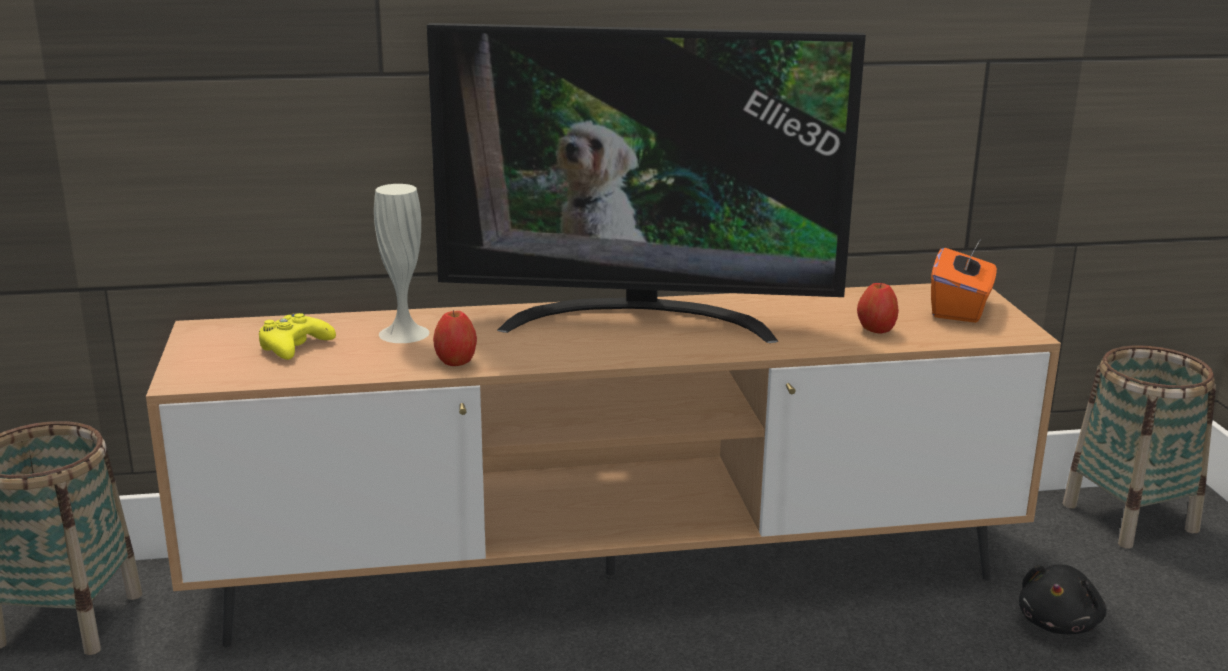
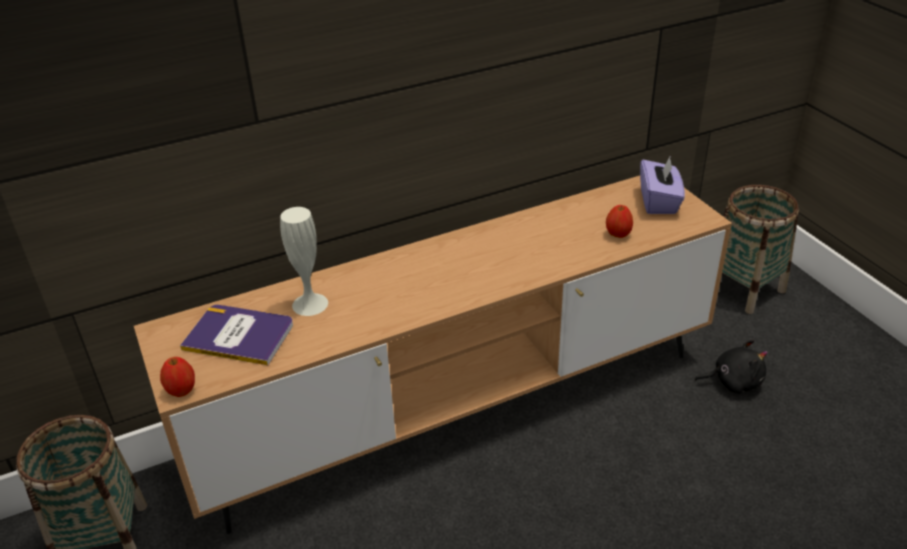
camera: 15 degrees left, 15 degrees up
(294, 346) = (239, 335): yellow game controller -> book
(456, 361) = (362, 326): apple -> apple (181, 390)
(640, 319) = (463, 254): television -> none
(960, 309) = (659, 201): orange tissue box -> purple tissue box
(1059, 623) = (733, 381): black plush toy -> black plush toy turned 105 degrees counterclockwise

